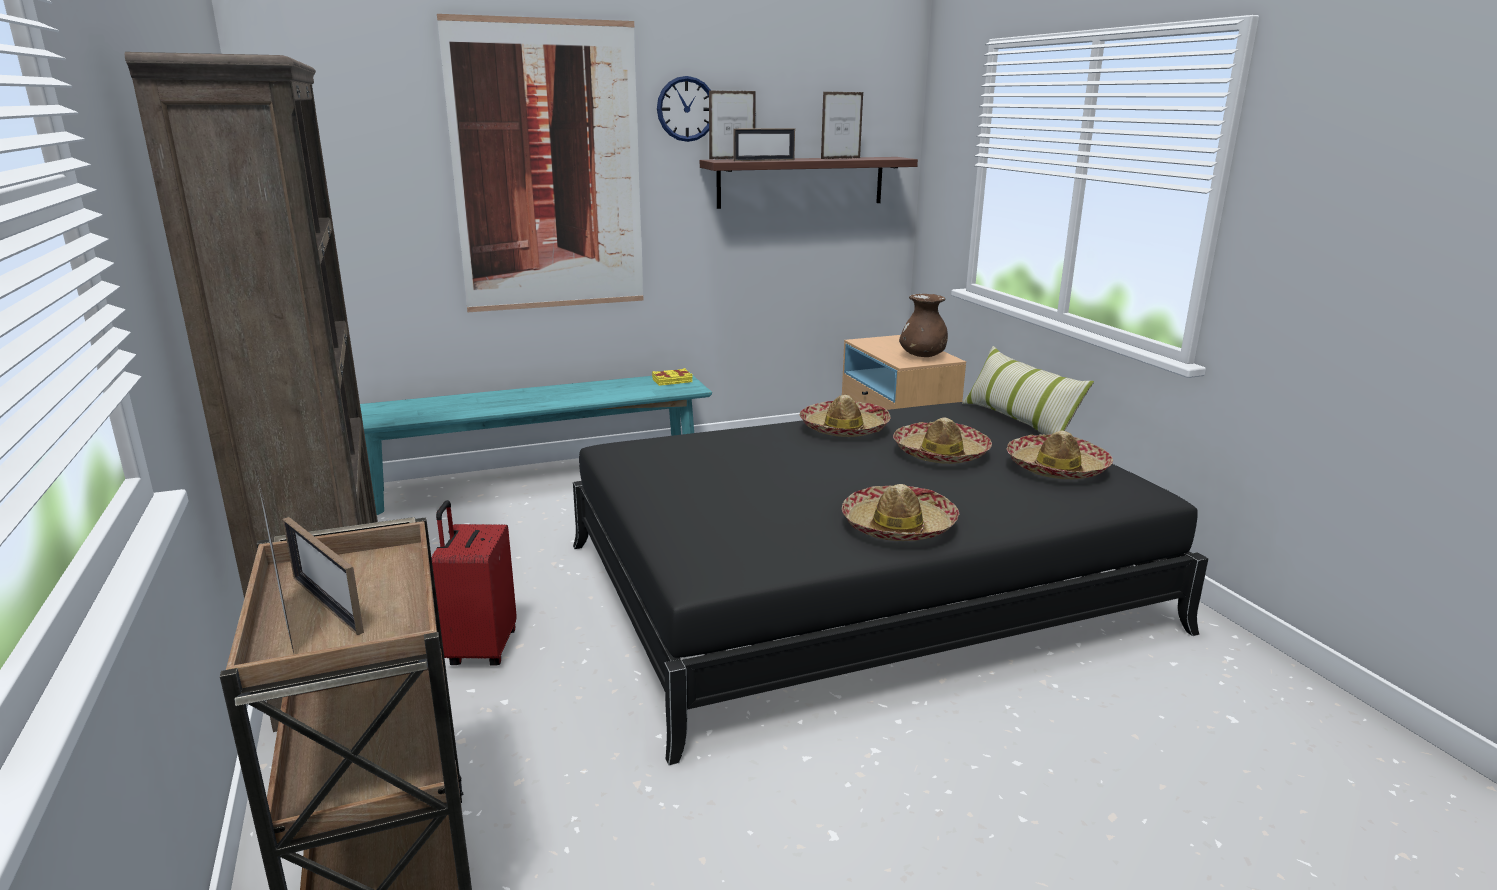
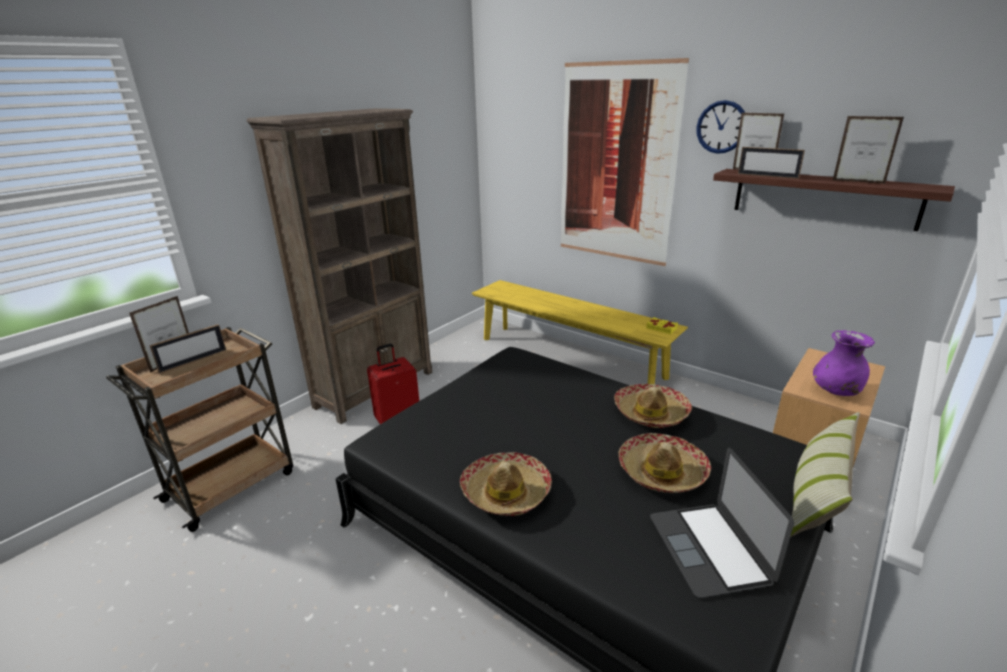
camera: 60 degrees right, 5 degrees up
(327, 604) = (193, 361): picture frame -> picture frame turned 150 degrees counterclockwise
(539, 480) = (569, 357): turquoise bench -> yellow bench
(922, 356) = (836, 391): brown vase -> purple vase
(1057, 468) = (709, 548): hat -> laptop

